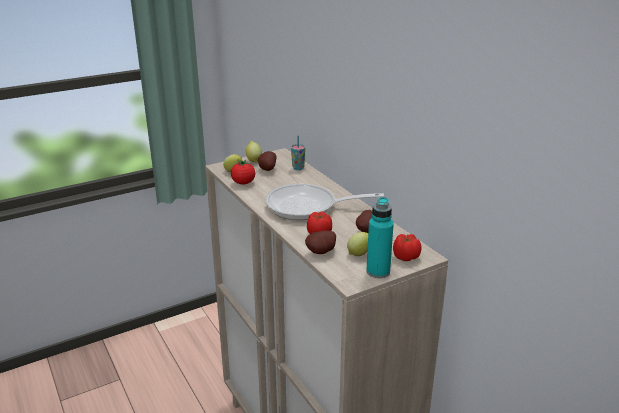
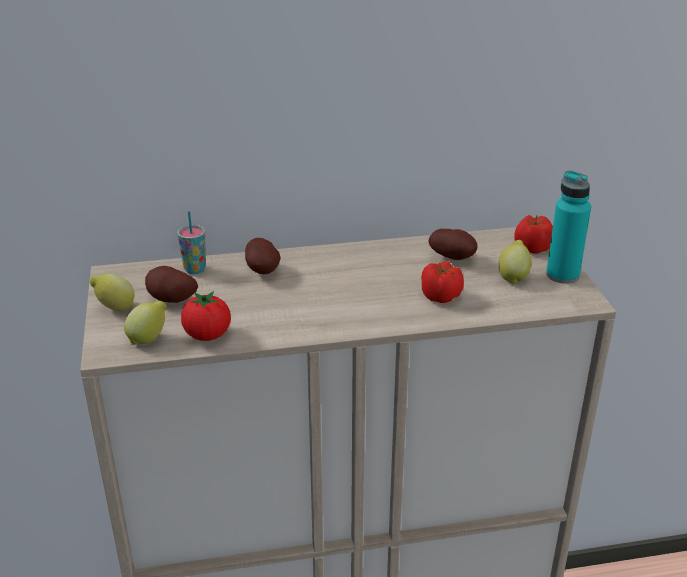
camera: 70 degrees left, 5 degrees up
(307, 207) = (348, 289): frying pan -> none
(322, 252) = (498, 305): potato -> potato (263, 271)

